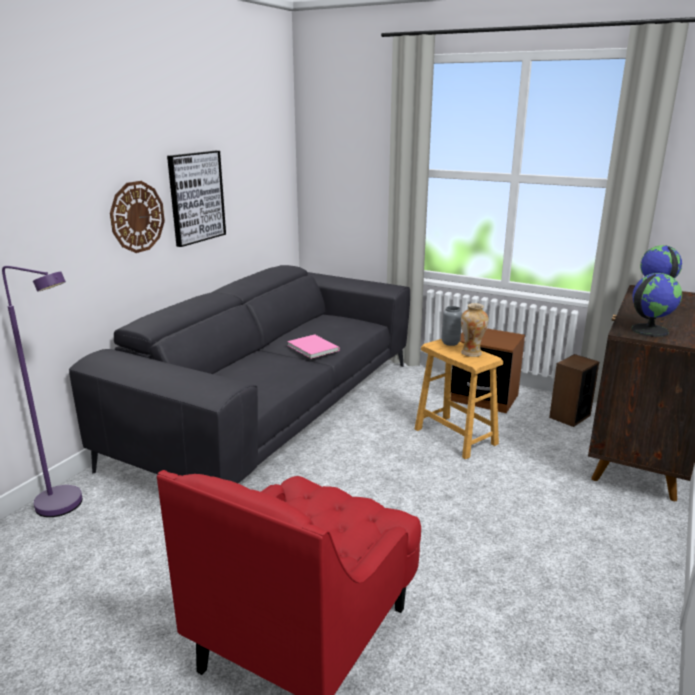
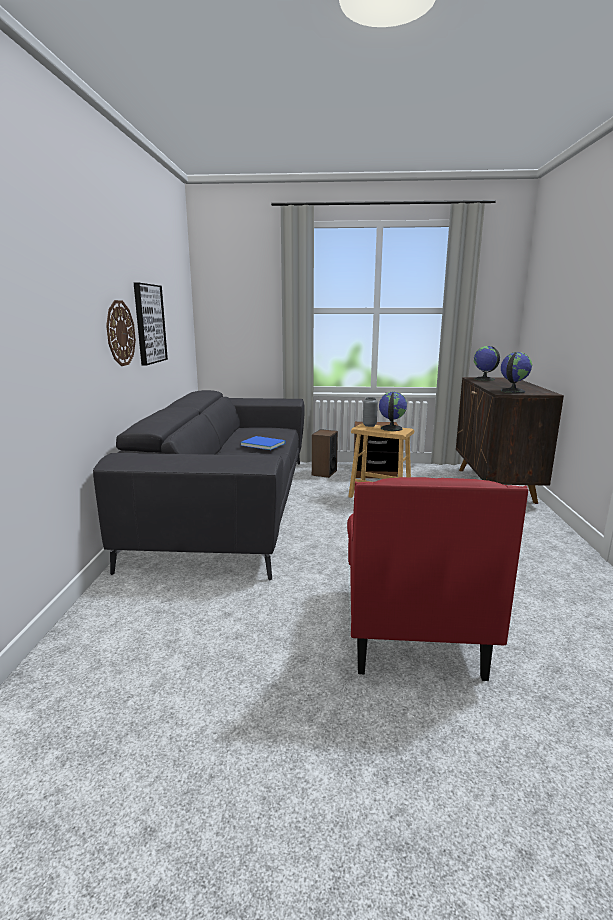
camera: 25 degrees left, 5 degrees down
(67, 507) = (114, 603): purple floor lamp -> none
(313, 347) = (262, 444): pink book -> blue book
(471, 353) = (391, 428): vase -> globe
(569, 416) = (436, 474): speaker -> speaker (324, 473)

